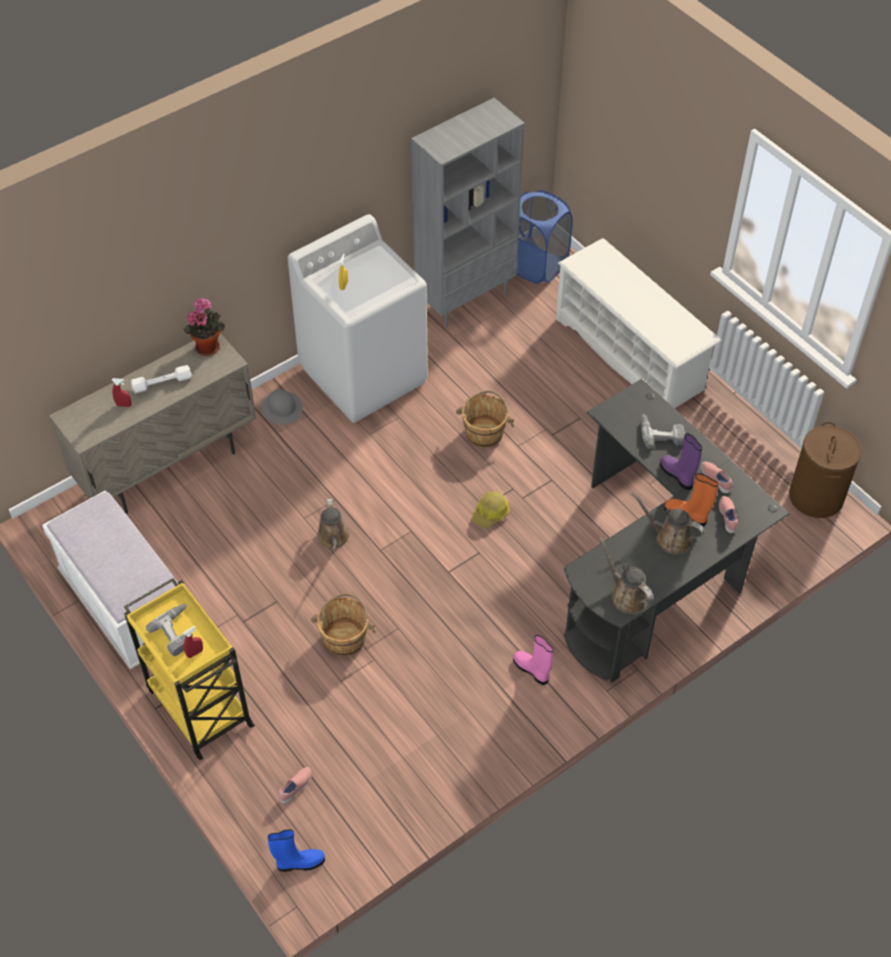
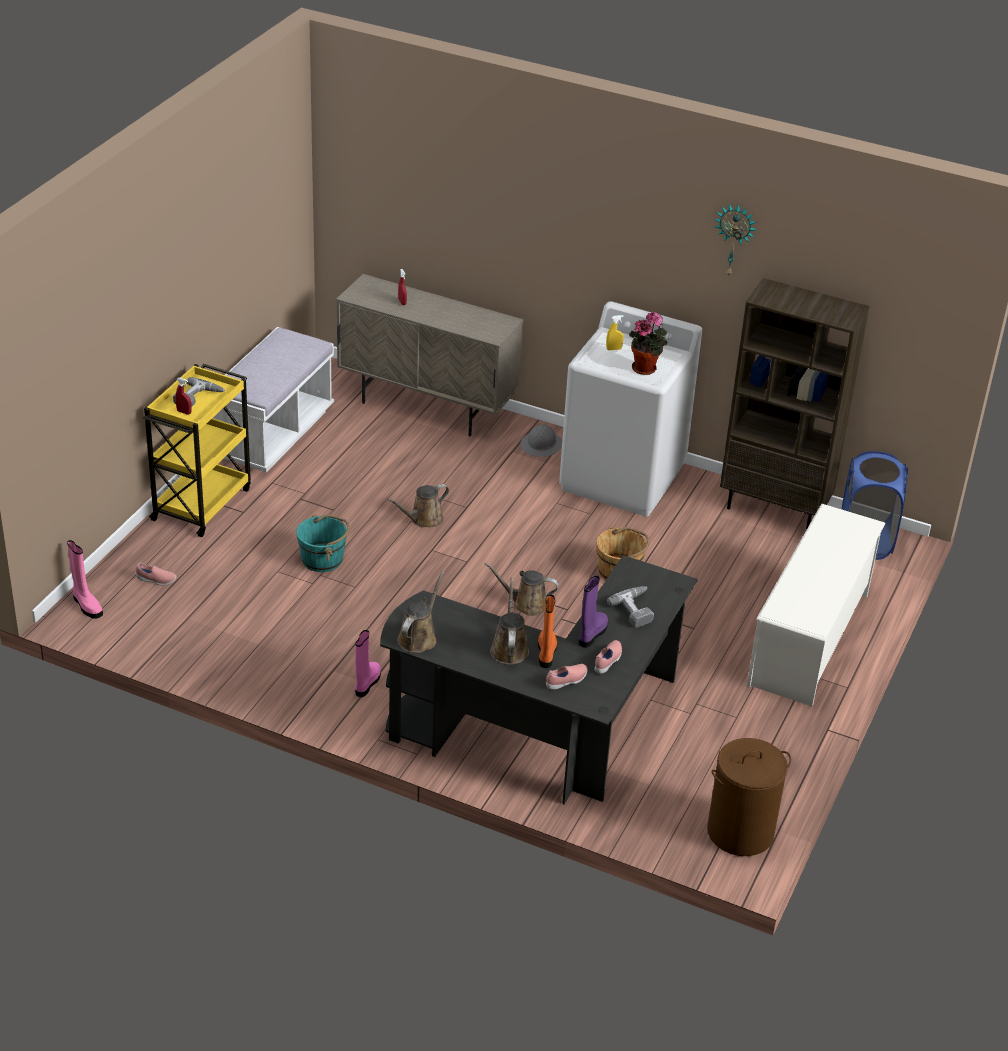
camera: 60 degrees right, 15 degrees down
(162, 383) = (440, 312): white dumbbell -> none
(208, 345) = (500, 320): potted plant -> potted plant (646, 368)
(299, 863) = (86, 605): blue boot -> pink boot
(344, 637) = (323, 559): brown bucket -> turquoise bucket
(377, 125) = (734, 239): none -> wall clock
(465, 298) = (774, 509): grey bookcase -> brown bookcase
(491, 513) = (526, 604): hard hat -> brown watering can

